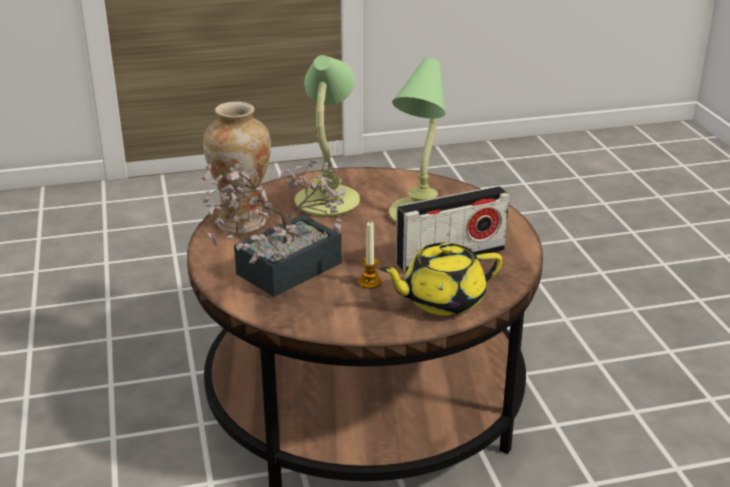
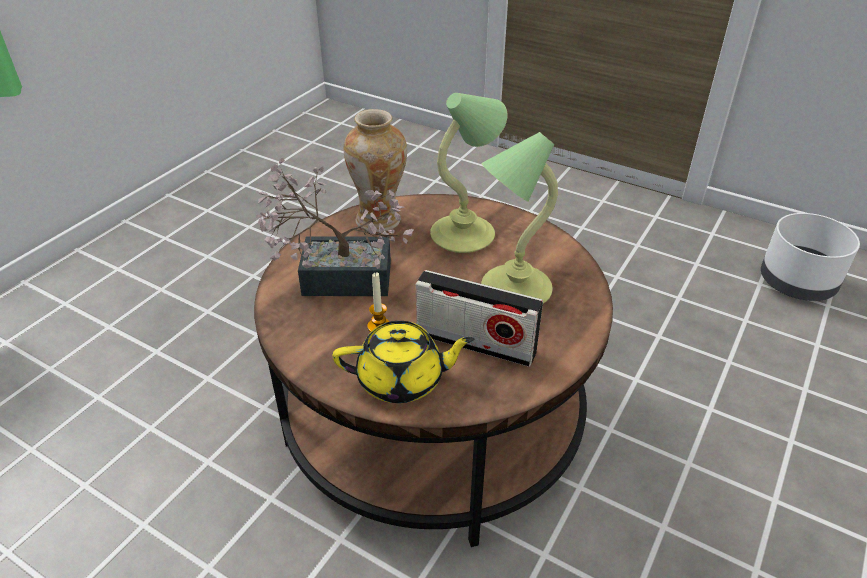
camera: 45 degrees right, 10 degrees up
(441, 300) = (402, 380): yellow teapot -> yellow teapot turned 150 degrees clockwise
(490, 177) = (797, 282): none -> white planter

